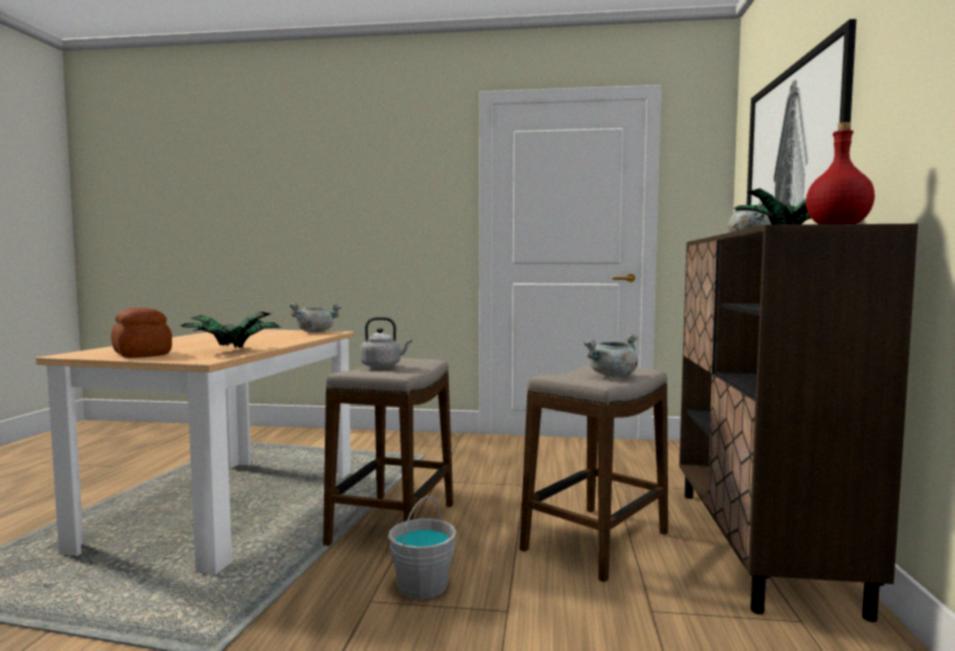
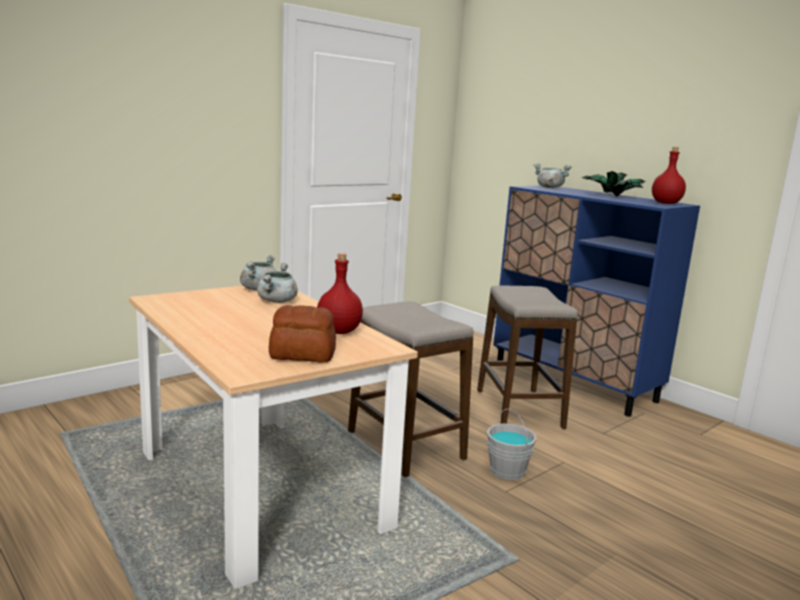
camera: 50 degrees left, 10 degrees up
(231, 350) = (339, 331): potted plant -> red bottle
(383, 366) = (406, 317): grey kettle -> none
(612, 376) = (542, 297): grey cooking pot -> grey cooking pot (277, 301)
(760, 545) = (574, 382): brown cabinet -> blue cabinet
(796, 144) = (561, 120): picture -> none

